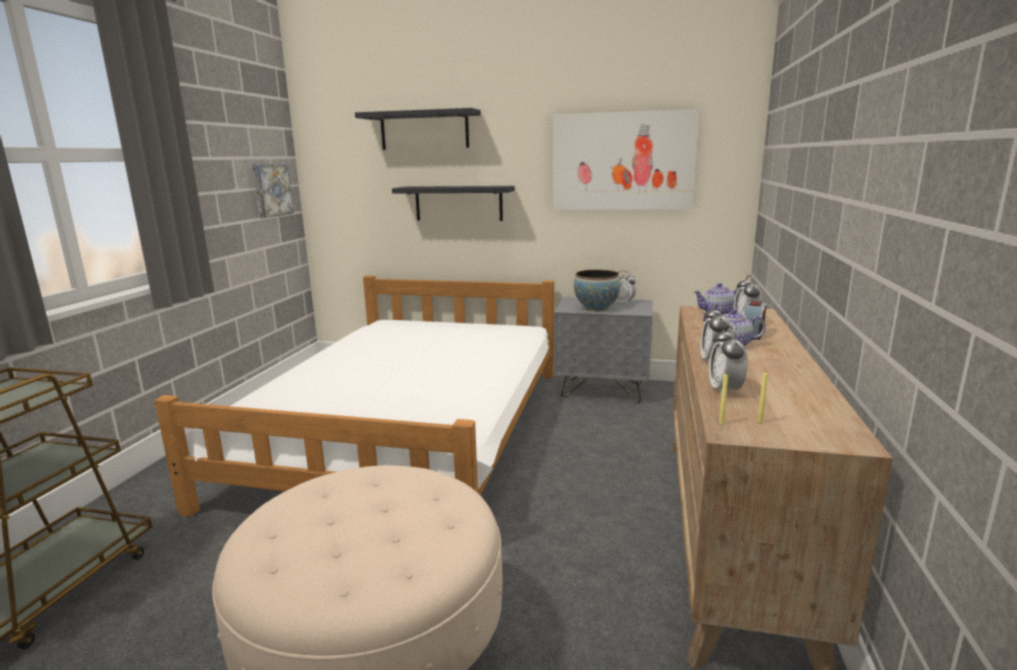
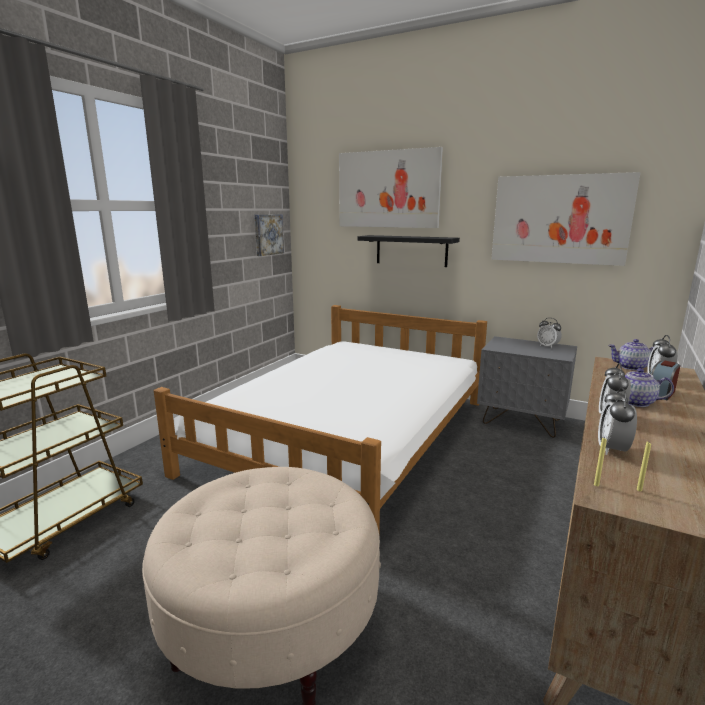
camera: 15 degrees right, 0 degrees up
(424, 130) = (388, 189): black shelf -> picture
(596, 308) = (521, 349): bowl -> none

